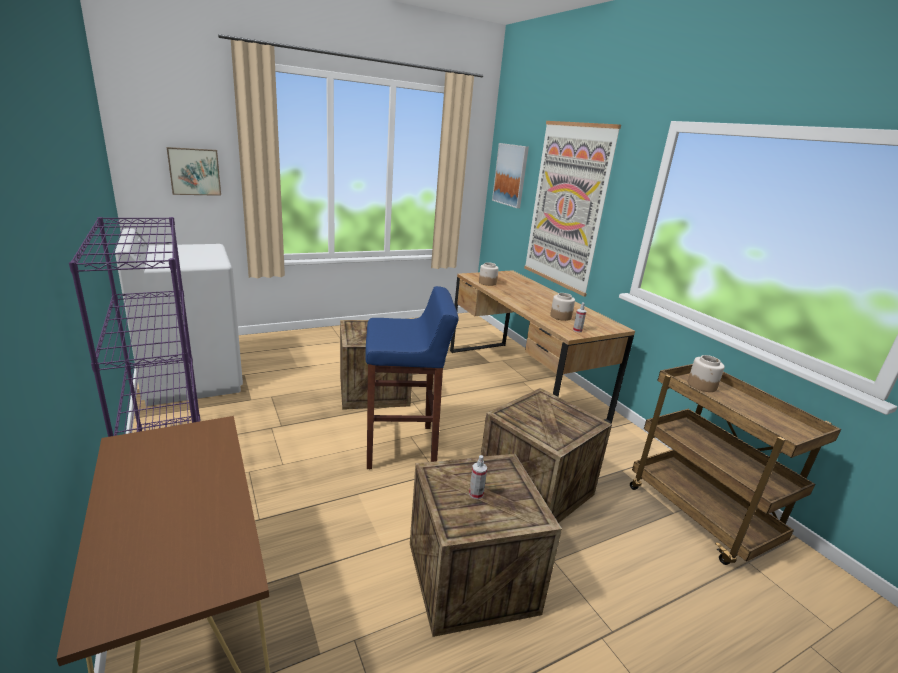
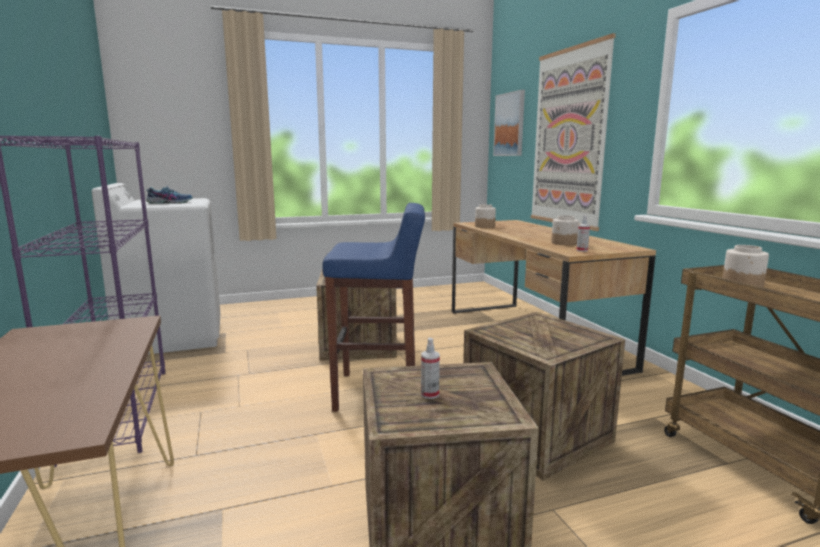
camera: 10 degrees right, 10 degrees down
(191, 257) = (170, 203): none -> shoe
(194, 171) = (189, 136): picture -> none

